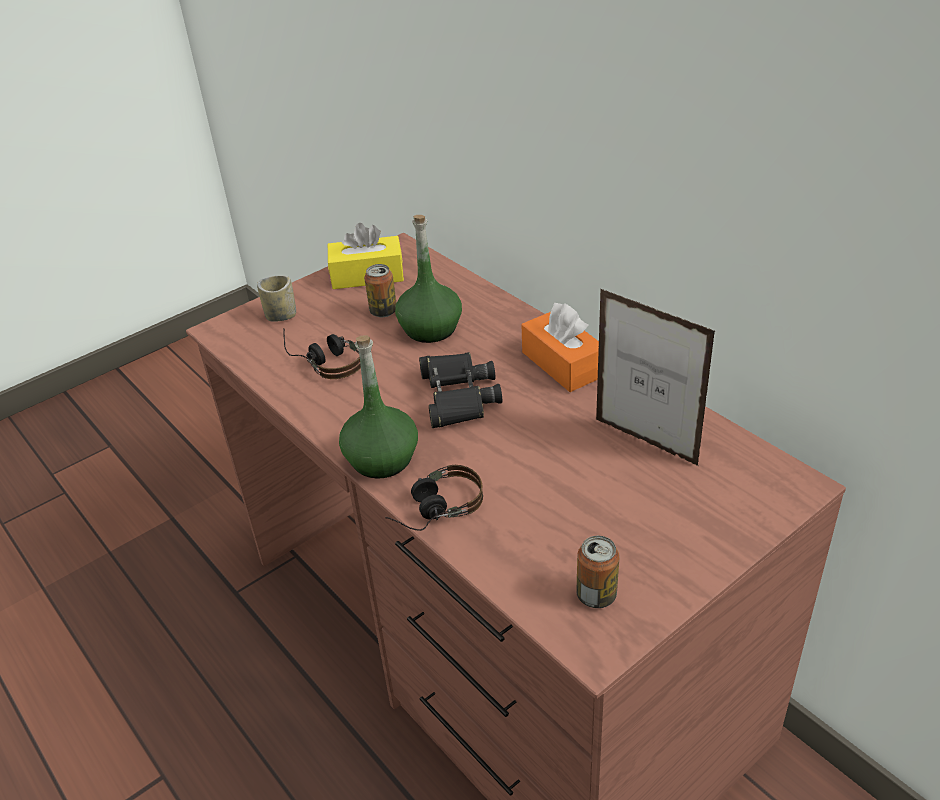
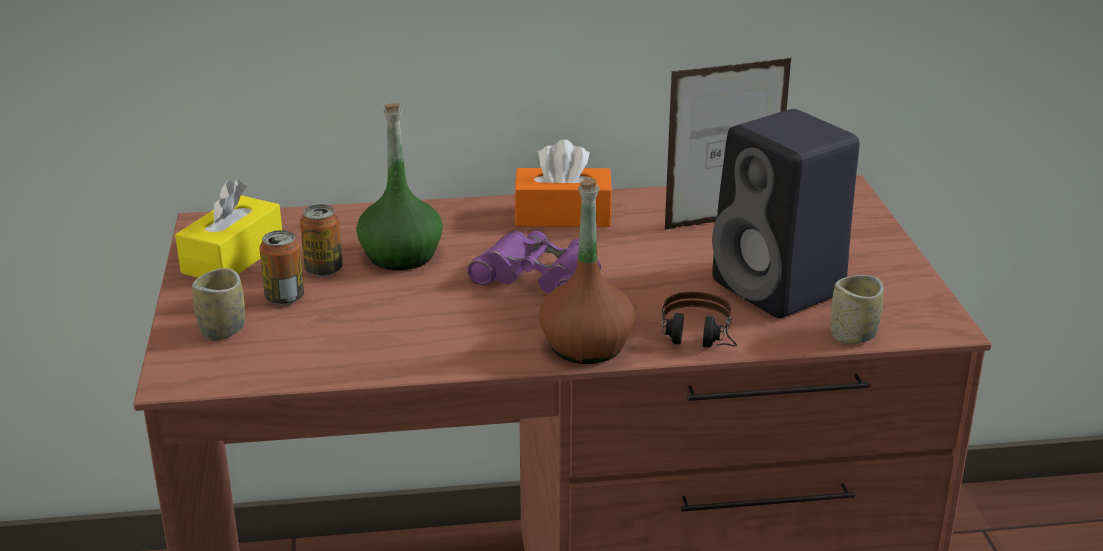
camera: 60 degrees left, 10 degrees down
(325, 361) = (364, 328): headphones -> none
(381, 459) = (586, 346): green bottle -> brown bottle
(457, 396) = (539, 278): black binoculars -> purple binoculars
(522, 593) = (853, 335): none -> cup
(562, 521) = (782, 289): none -> black speaker
(596, 595) = (886, 305): can -> can (284, 298)

